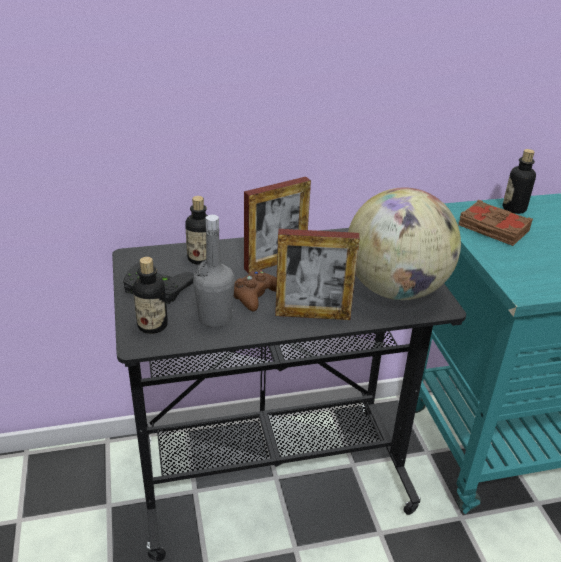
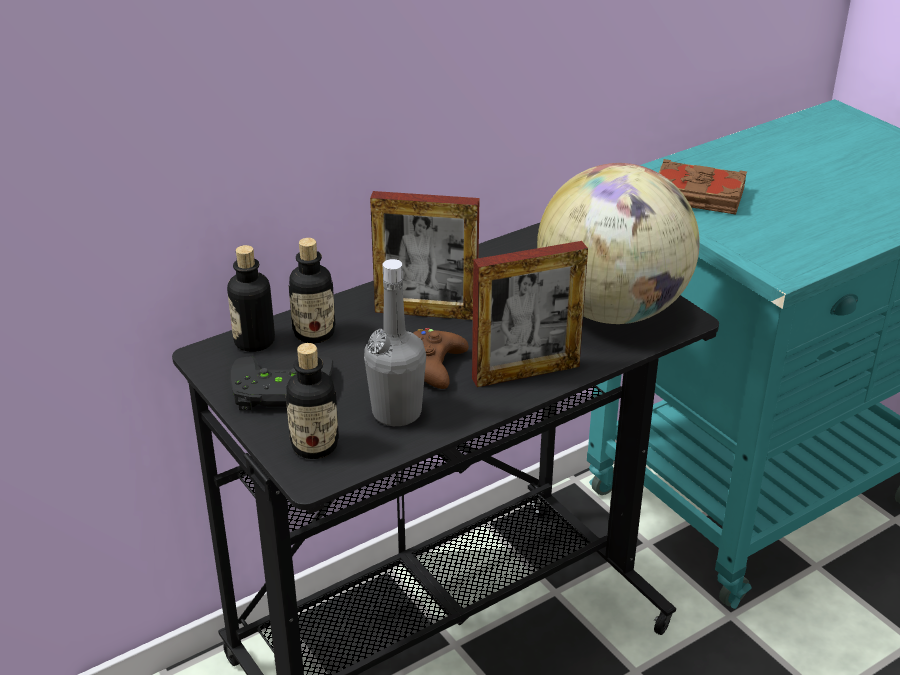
camera: 20 degrees left, 0 degrees up
(275, 262) = (426, 312): picture frame -> picture frame turned 60 degrees clockwise
(514, 208) = (707, 162): bottle -> bottle (254, 341)

